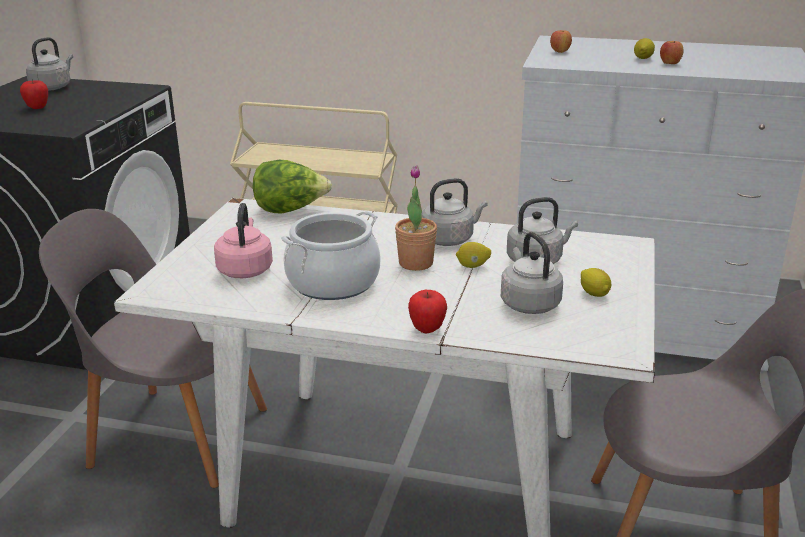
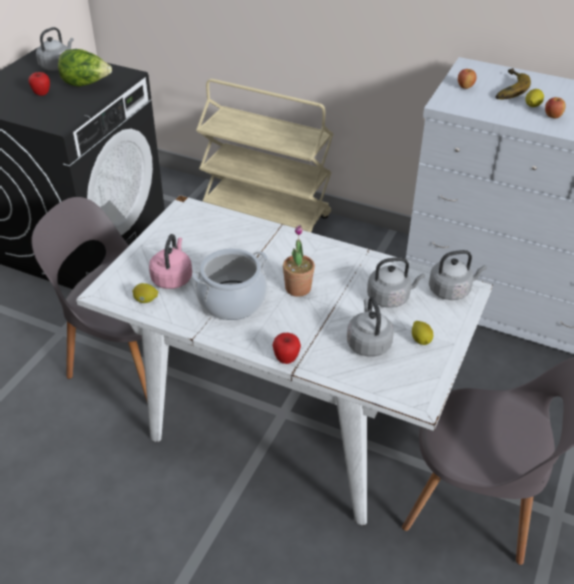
camera: 10 degrees right, 15 degrees up
(290, 210) = (219, 215): lettuce -> lettuce (86, 84)
(450, 239) = (331, 265): grey kettle -> grey kettle (451, 290)
(472, 266) = (339, 297): lemon -> lemon (145, 300)
(605, 50) = (506, 88): none -> banana

